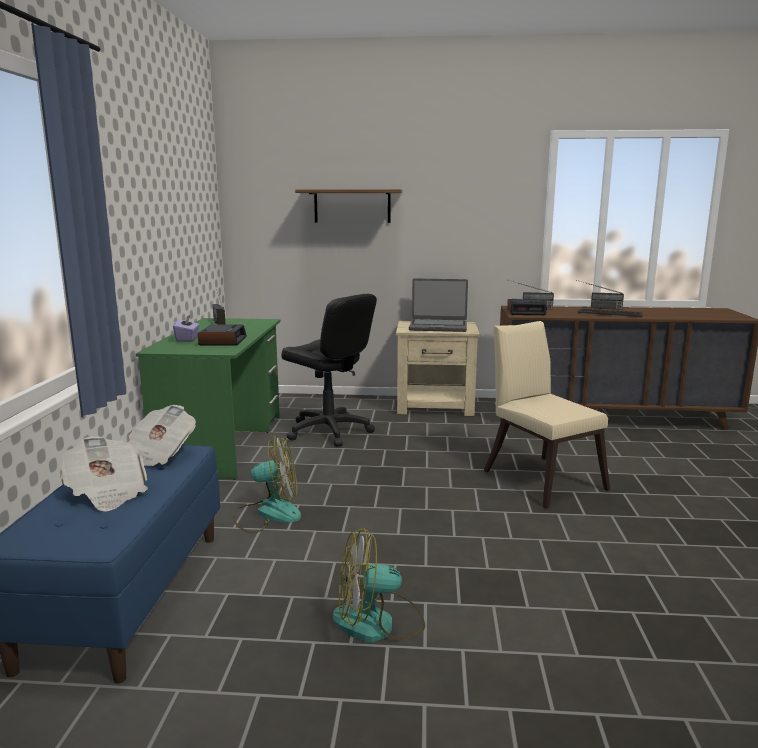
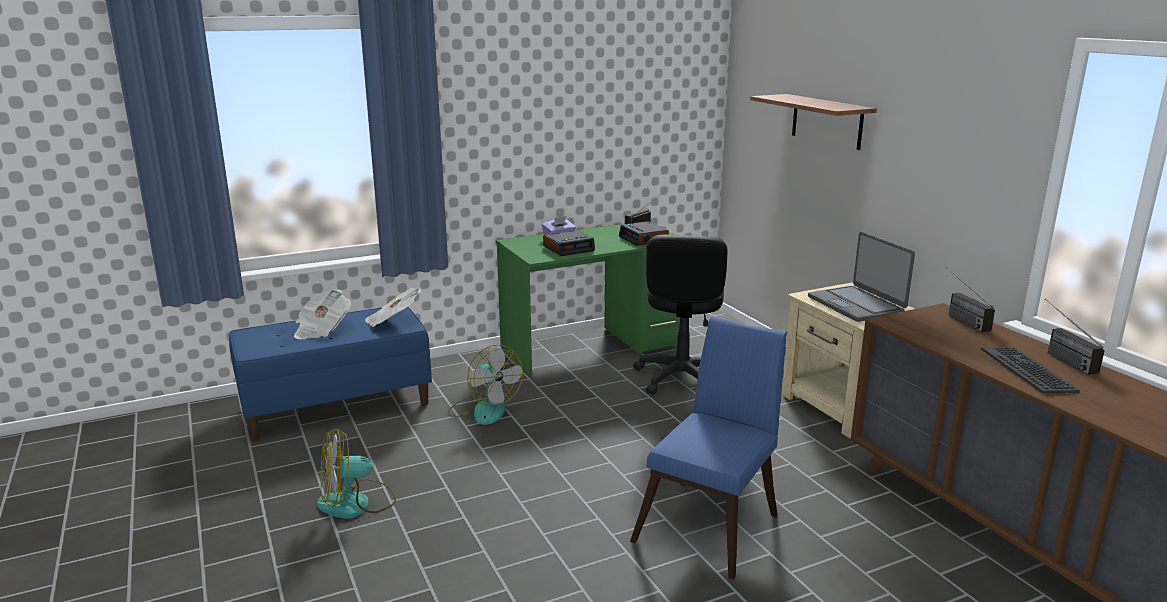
camera: 60 degrees right, 5 degrees up
(378, 623) = (356, 504): fan -> fan turned 75 degrees counterclockwise
(526, 312) = (920, 322): alarm clock -> alarm clock (644, 239)
(540, 477) = (712, 523): beige chair -> blue chair

